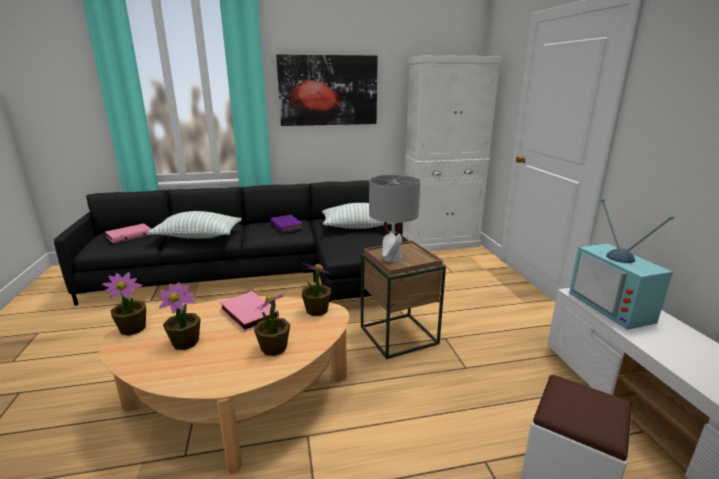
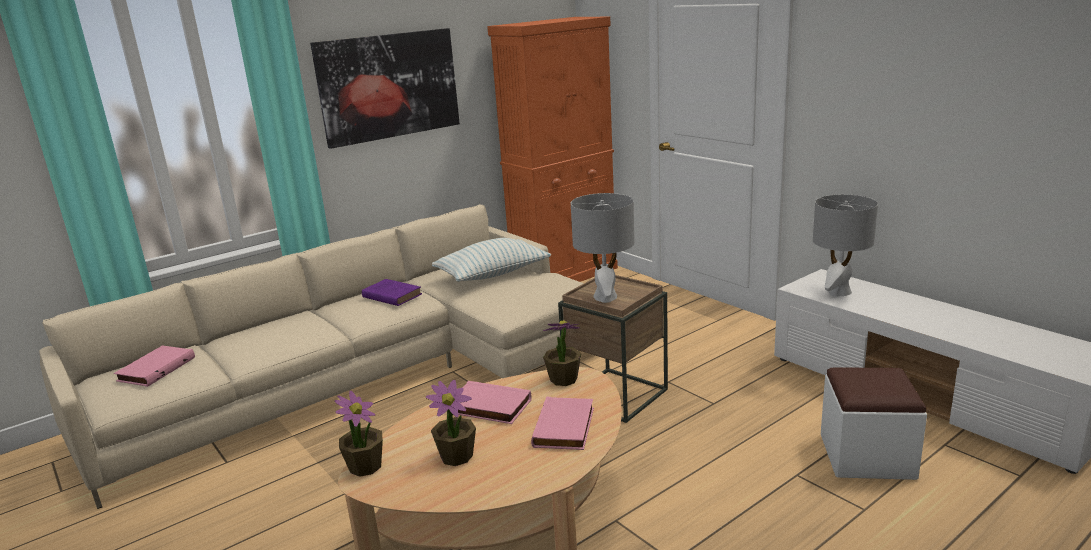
camera: 25 degrees left, 0 degrees up
(198, 236) = (276, 342): pillow -> none
(266, 275) = (371, 378): black sofa -> beige sofa
(274, 348) = (566, 428): potted plant -> pink book
(440, 243) = (565, 275): white cabinet -> orange cabinet
(614, 307) = (838, 292): television -> grey table lamp

